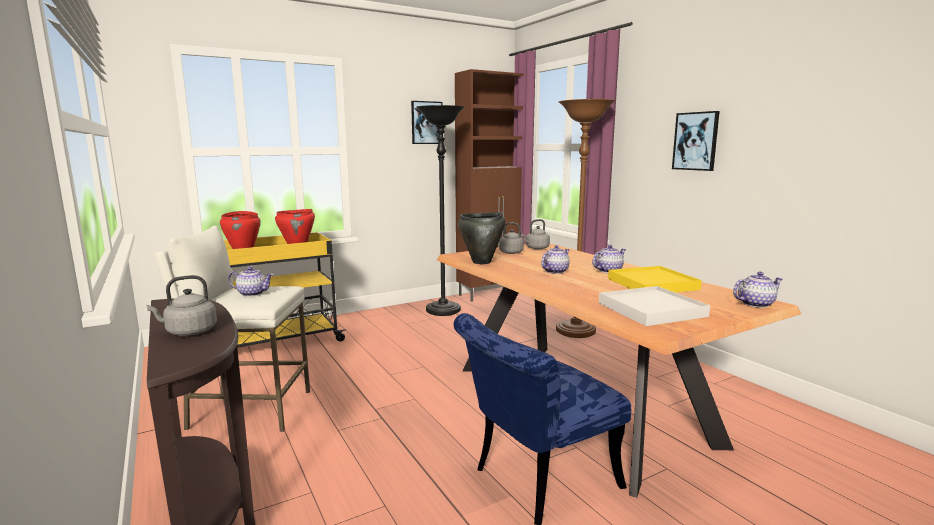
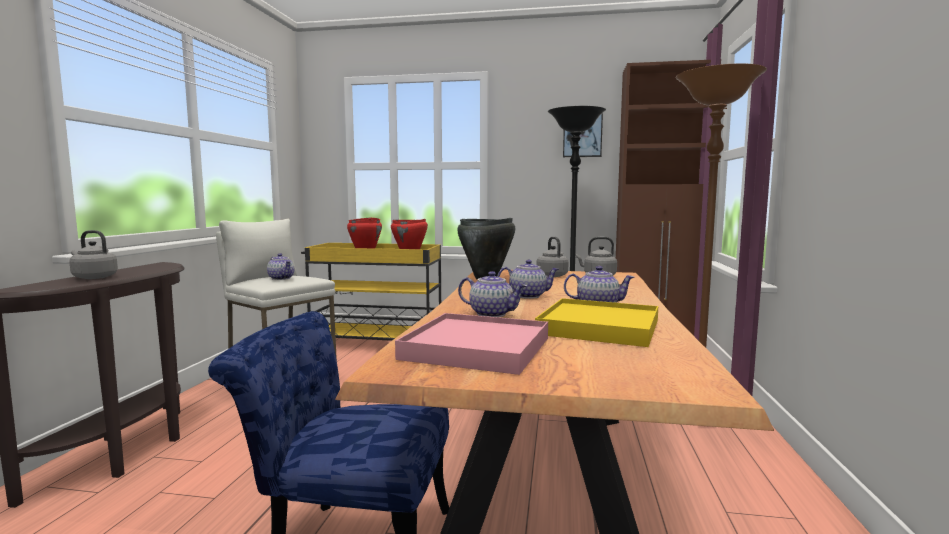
camera: 40 degrees right, 5 degrees down
(651, 309) = (477, 348): white tray -> pink tray
(696, 141) = (871, 109): picture -> none
(755, 304) = (672, 383): teapot -> teapot (492, 314)

